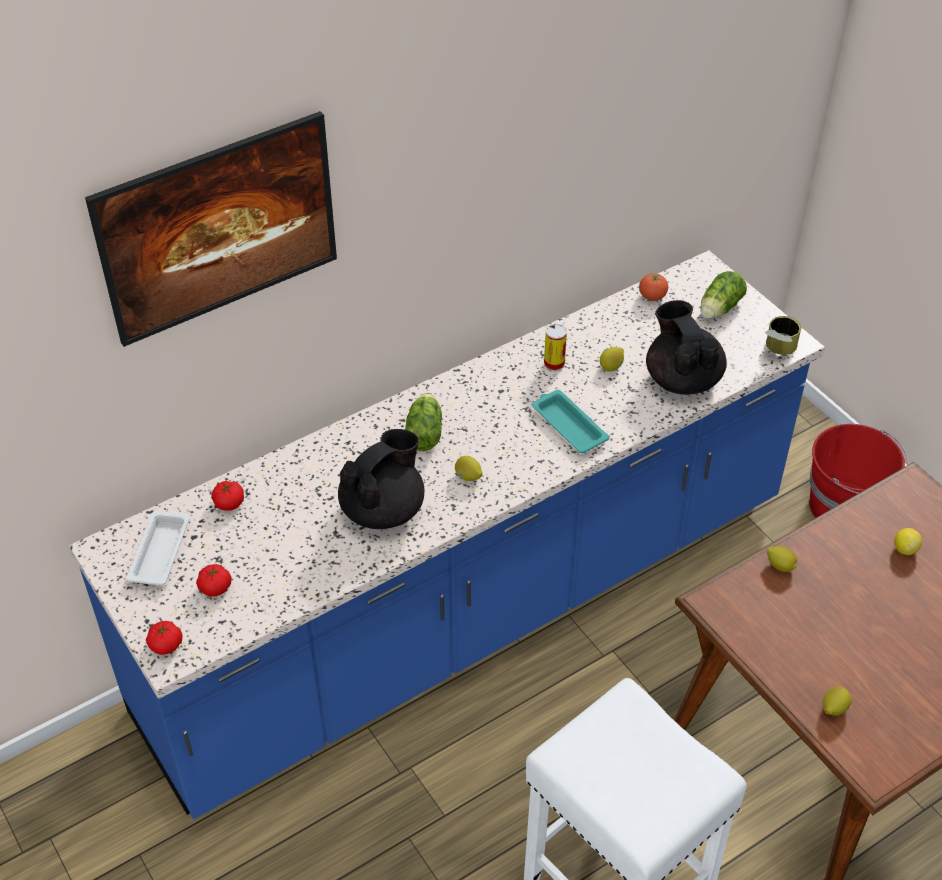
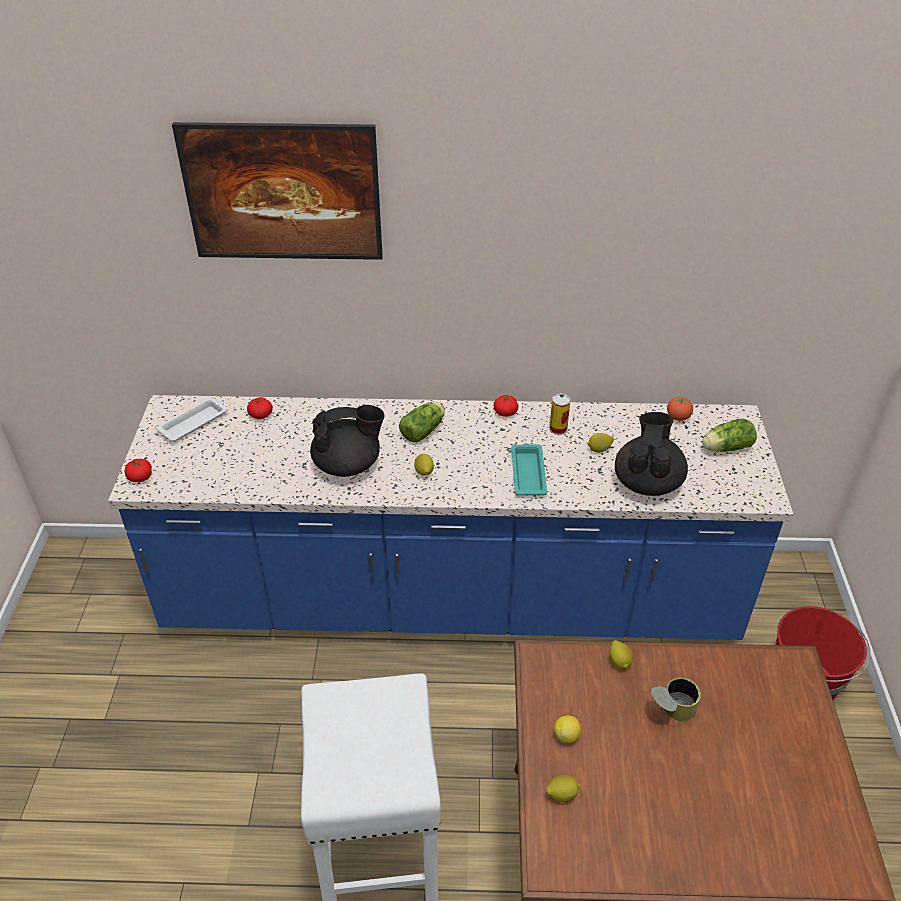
camera: 35 degrees right, 5 degrees down
(215, 587) = (201, 459): tomato -> tomato (505, 412)
(778, 350) = (748, 497): can -> can (670, 710)
(905, 549) = (742, 708): lemon -> lemon (566, 736)

